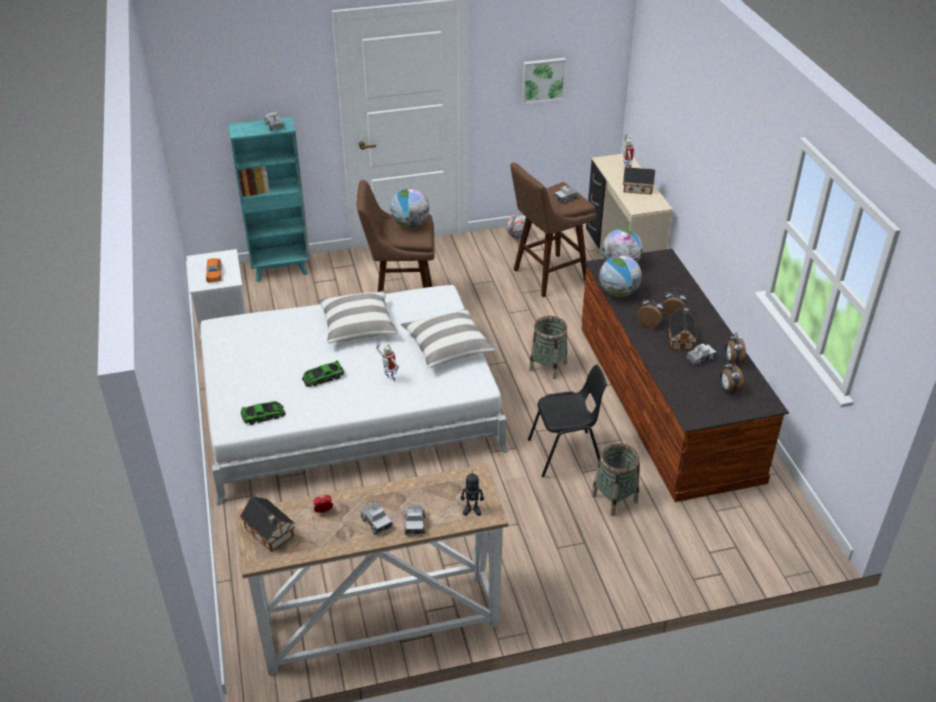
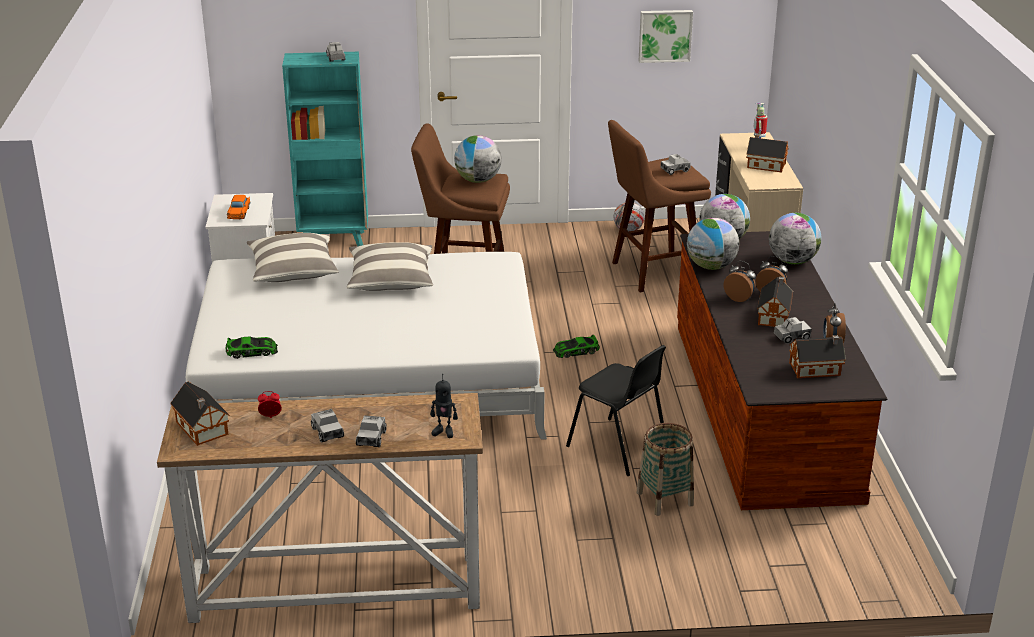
camera: 10 degrees right, 10 degrees down
(323, 377) = (333, 322): toy car -> toy car (576, 351)
(390, 379) = (410, 332): toy robot -> none
(448, 347) = (491, 308): pillow -> pillow (293, 271)
(548, 366) = (624, 360): basket -> none
(566, 454) = (618, 448): black chair -> black chair turned 45 degrees clockwise
(679, 280) = (792, 261): none -> globe
(728, 389) = (817, 369): alarm clock -> toy house

